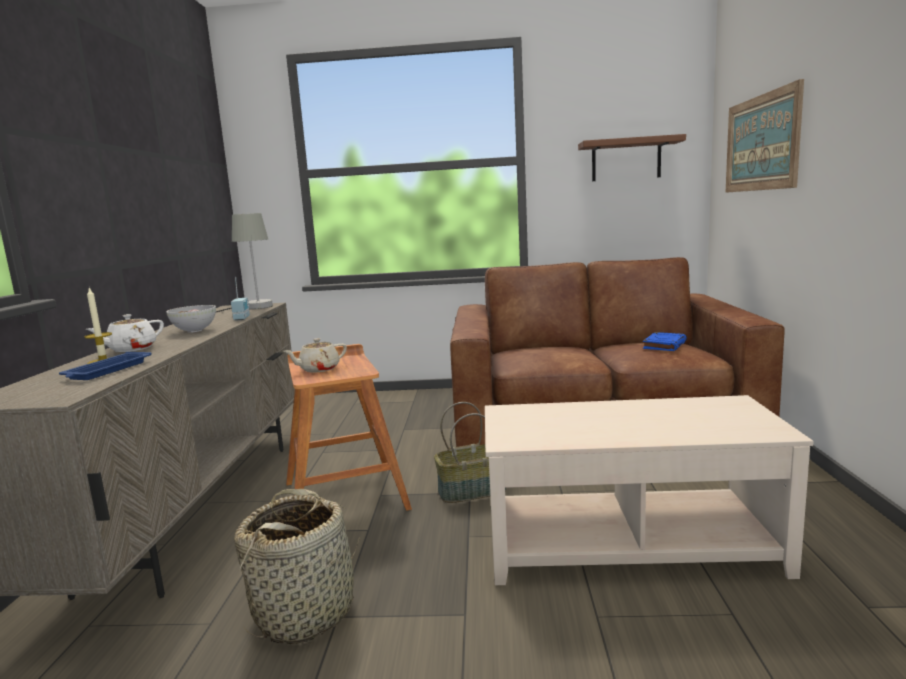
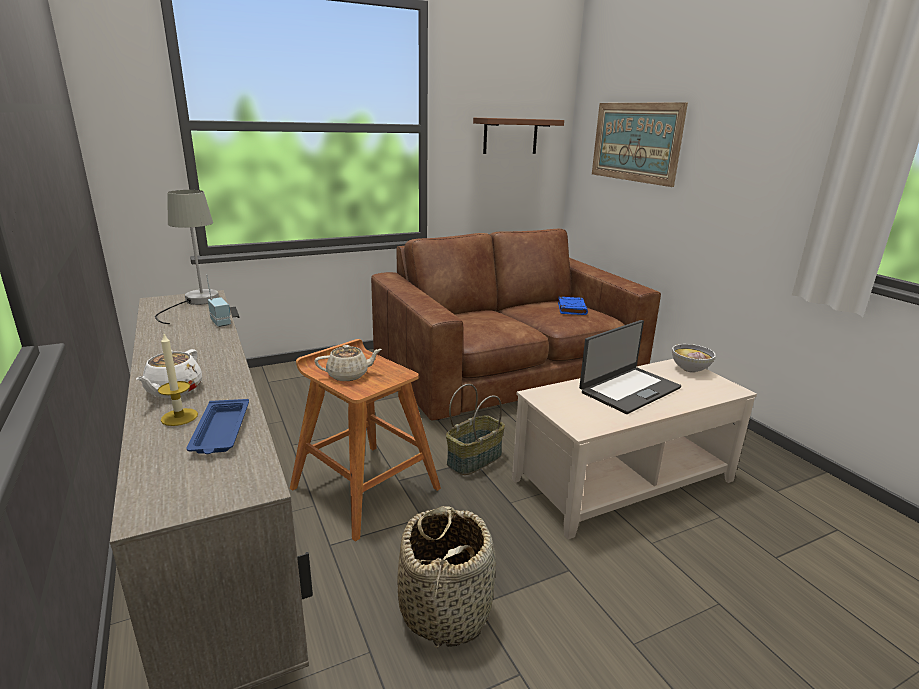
camera: 30 degrees left, 10 degrees up
(194, 331) = (198, 349): bowl -> bowl (689, 370)
(318, 369) = (349, 375): beige teapot -> beige teapot turned 135 degrees counterclockwise
(620, 417) = (629, 389): none -> laptop

